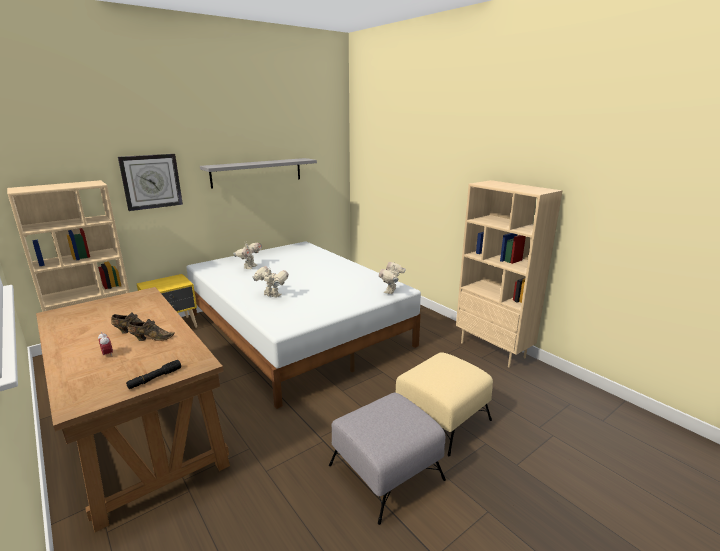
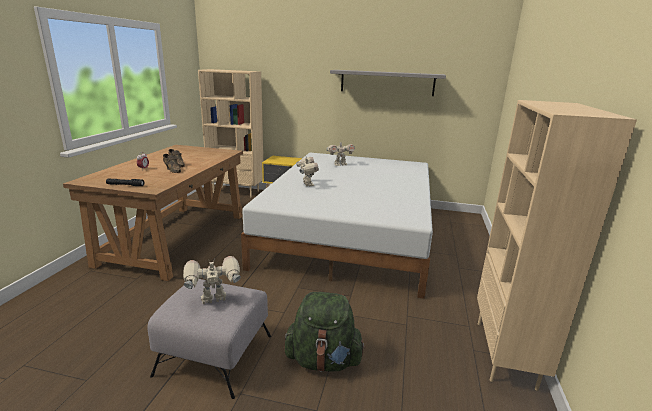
camera: 50 degrees right, 0 degrees up
(151, 181) = (295, 78): wall clock -> none
(391, 291) = (400, 218): toy robot -> toy robot (214, 300)
(441, 418) = (323, 360): beige ottoman -> green backpack

